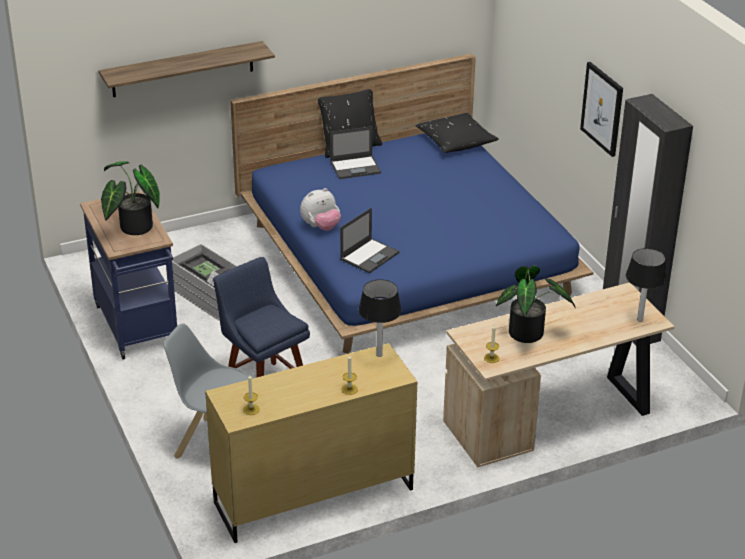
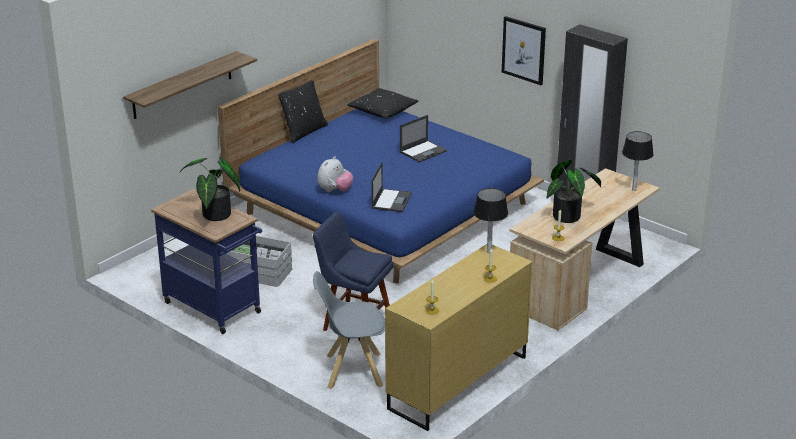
camera: 25 degrees left, 5 degrees down
(356, 167) = (323, 144): laptop -> laptop (423, 151)

